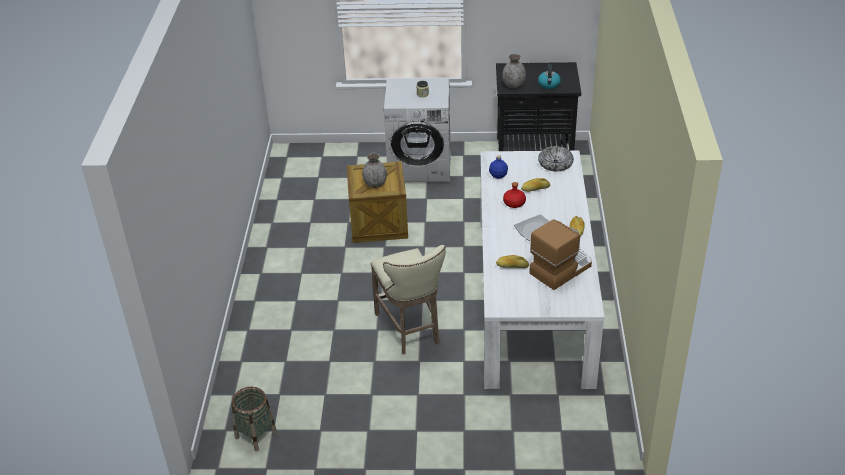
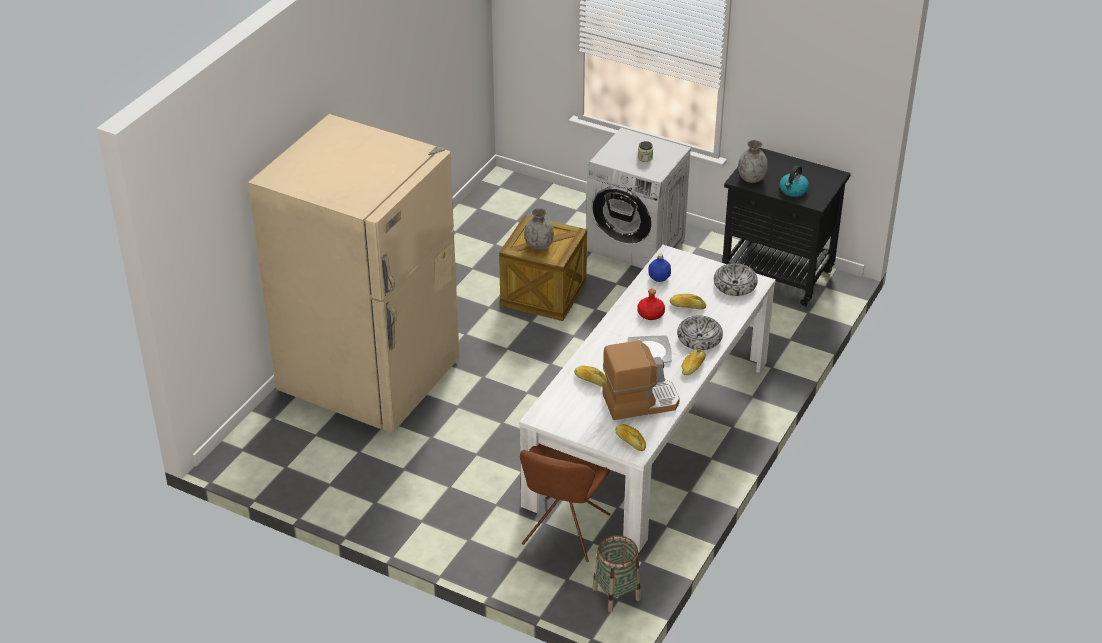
camera: 25 degrees right, 0 degrees up
(256, 435) = (266, 465): basket -> basket (616, 594)
(290, 330) = (370, 375): none -> beige fridge
(410, 330) = (490, 419): beige stool -> none
(531, 395) = (564, 532): none -> brown chair
(563, 208) = (699, 338): none -> bowl
(579, 301) = (630, 441): none -> bread

